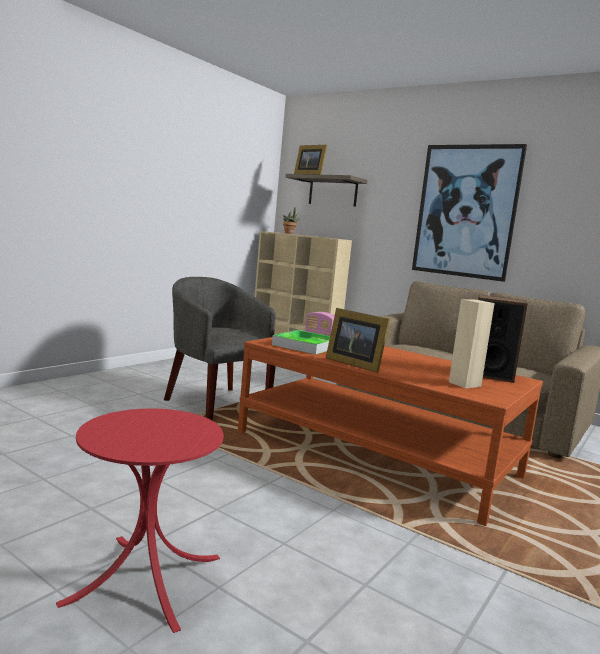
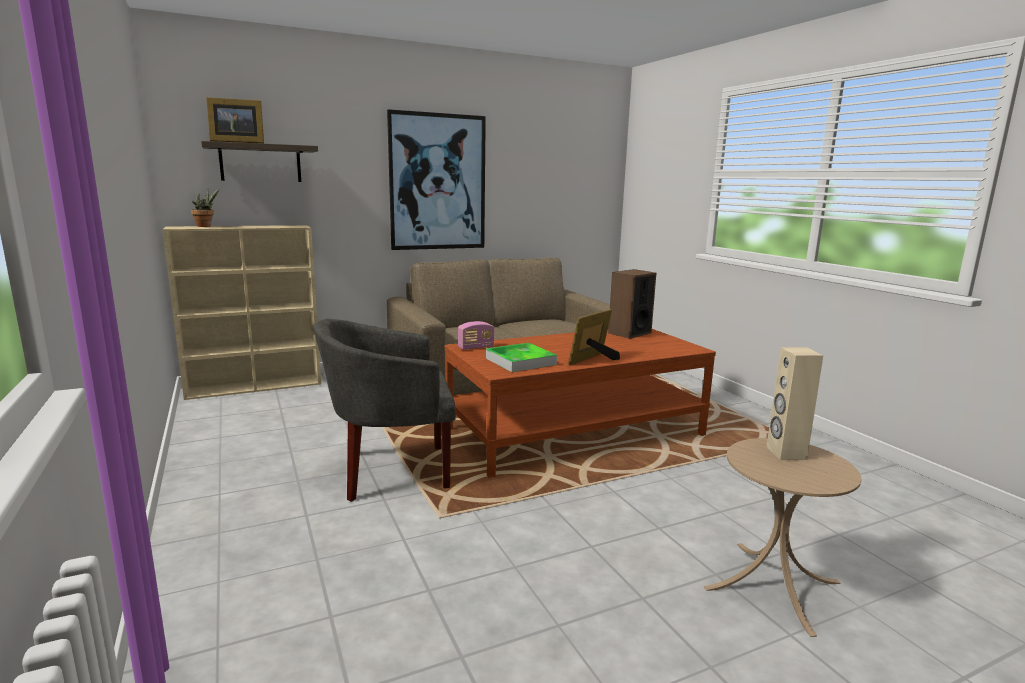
camera: 60 degrees left, 5 degrees up
(145, 579) = (772, 585): red side table -> beige side table
(354, 363) = (593, 360): picture frame -> picture frame turned 150 degrees clockwise
(464, 384) = (656, 345): beige speaker -> beige speaker (785, 453)

